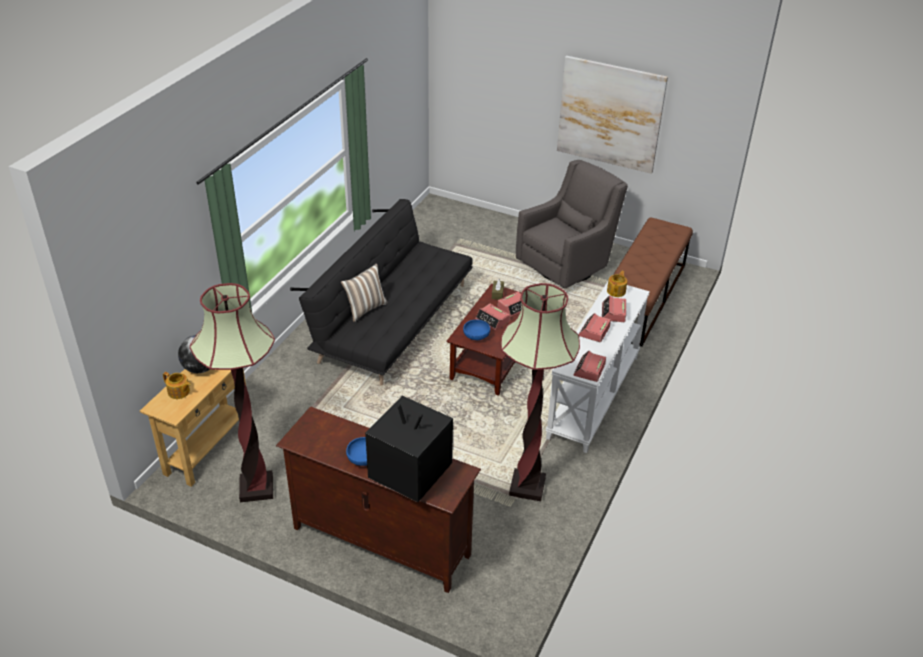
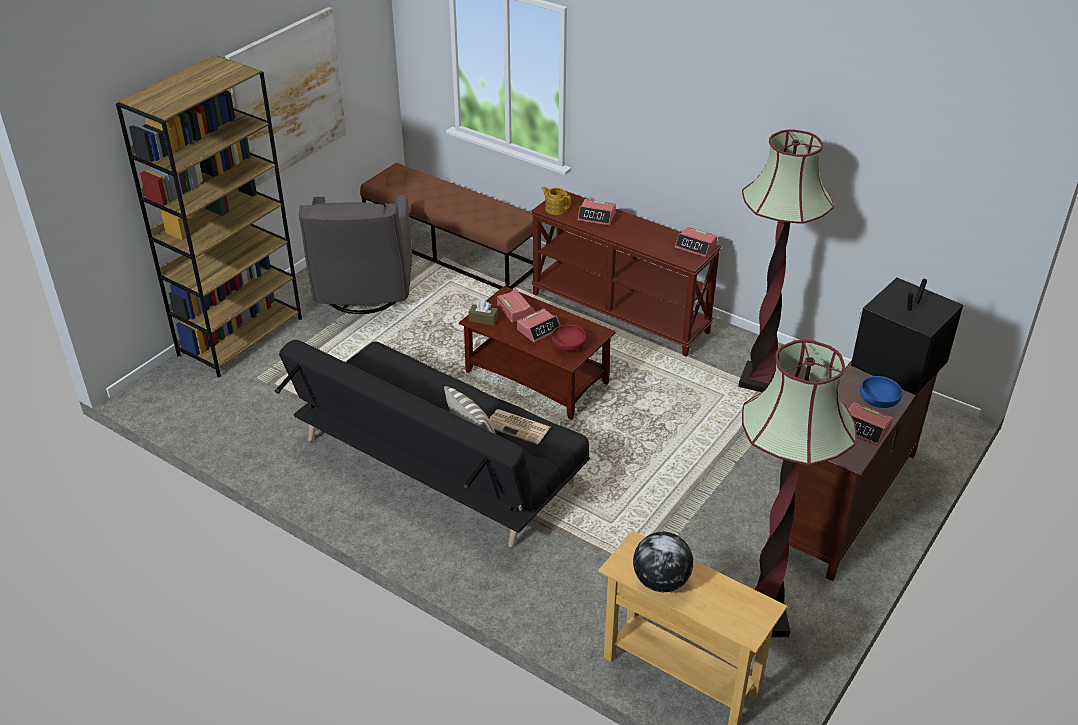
camera: 80 degrees left, 0 degrees up
(179, 392) = (715, 605): teapot -> none
(387, 325) = (518, 427): none -> newspaper
(476, 336) = (568, 346): blue bowl -> red bowl
(501, 225) = (240, 336): none -> brown bookcase
(567, 265) = (363, 294): grey armchair -> grey armchair turned 150 degrees counterclockwise
(594, 331) = (628, 234): alarm clock -> alarm clock (864, 429)
(594, 397) = (620, 312): white console table -> brown console table

